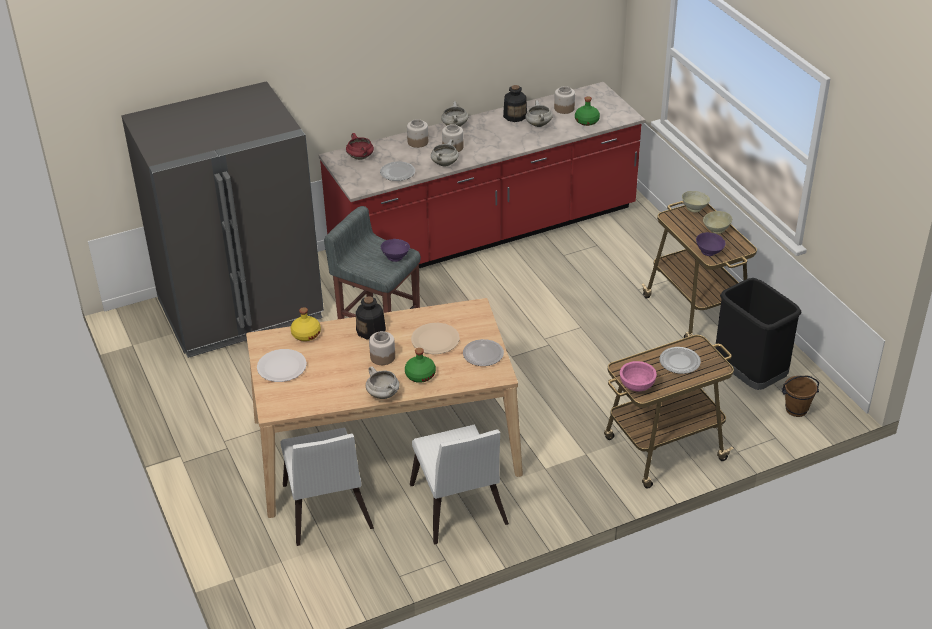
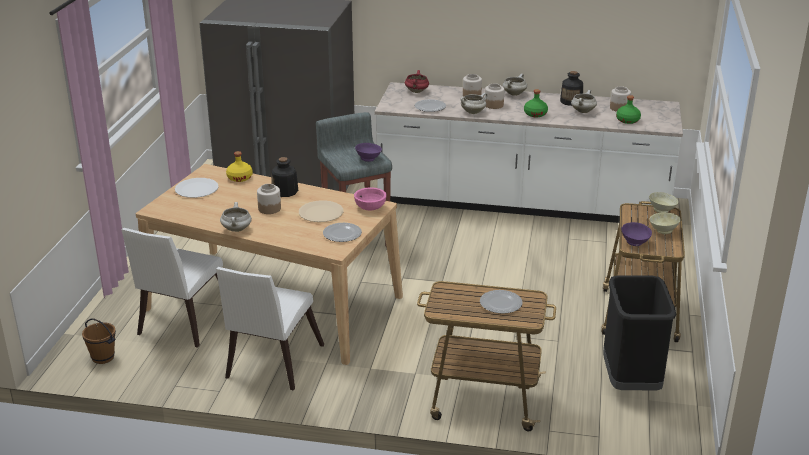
camera: 35 degrees right, 10 degrees down
(420, 375) = (279, 228): green bottle -> green bottle (535, 114)
(485, 233) = (522, 203): red counter -> white counter
(636, 385) = (440, 303): pink bowl -> pink bowl (370, 207)
(796, 410) = (646, 425): brown bucket -> brown bucket (102, 358)

